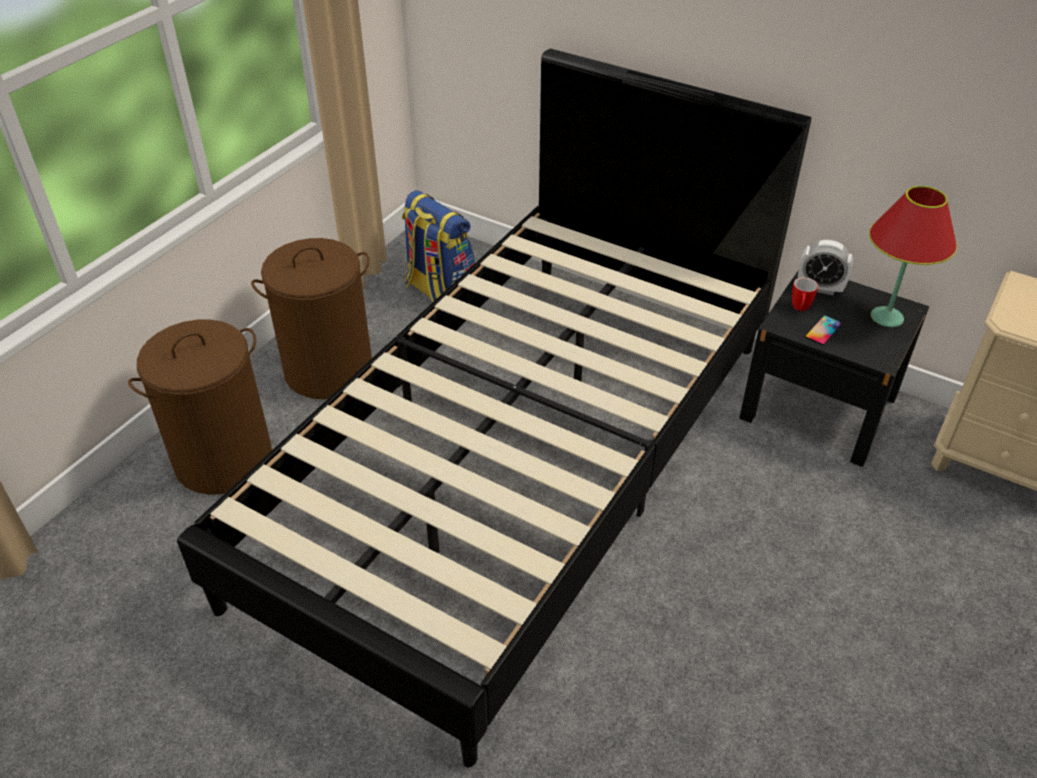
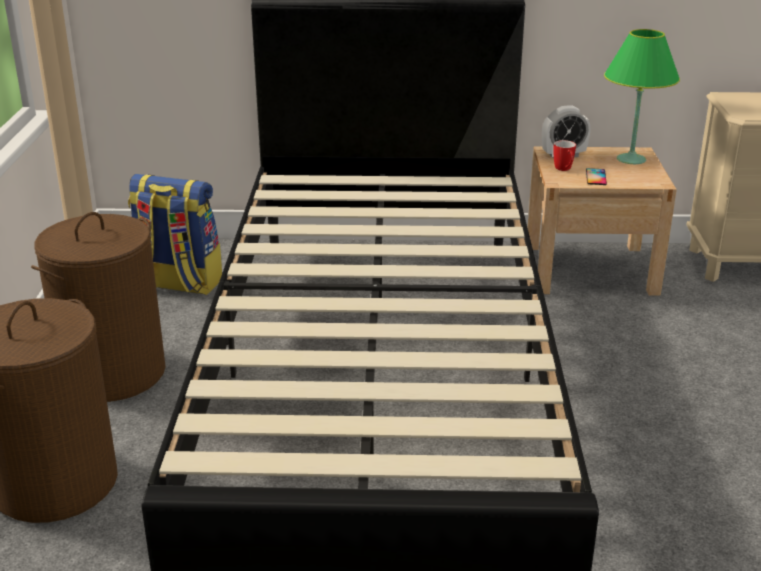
camera: 30 degrees left, 15 degrees down
(818, 407) = (590, 269): black nightstand -> beige nightstand
(887, 317) = (631, 159): red table lamp -> green table lamp

